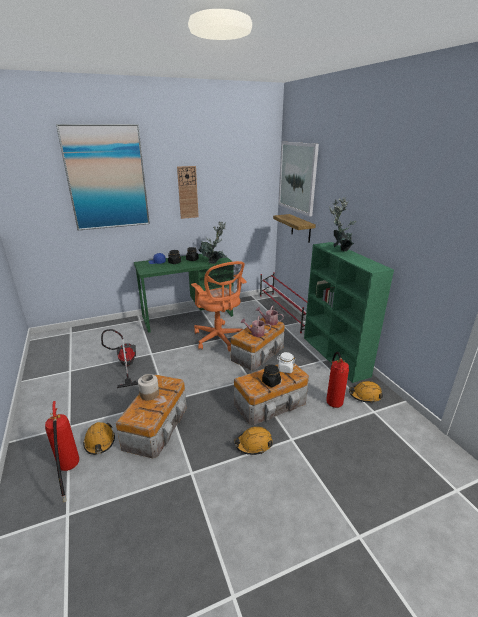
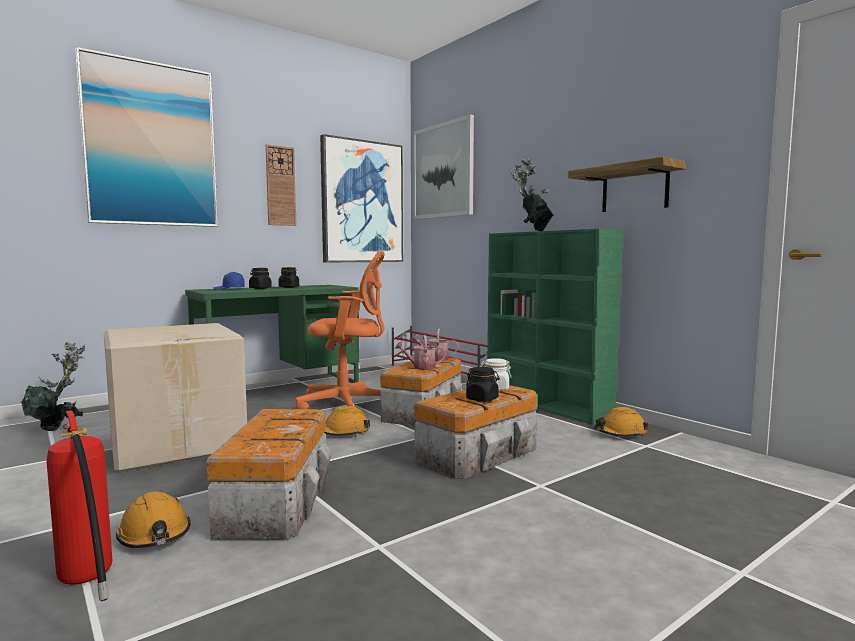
camera: 15 degrees left, 20 degrees down
(125, 366) = (179, 443): vacuum cleaner -> cardboard box
(149, 394) = (265, 425): jar -> none
(214, 262) = (327, 287): potted plant -> potted plant (58, 427)
(219, 339) = (348, 404): orange office chair -> orange office chair turned 45 degrees counterclockwise
(243, 195) = (362, 202): none -> picture
(253, 444) = (478, 498): orange hard hat -> orange hard hat (344, 432)
(301, 228) = (455, 240): shelf -> shelf (634, 189)
(334, 396) = (574, 438): fire extinguisher -> none

